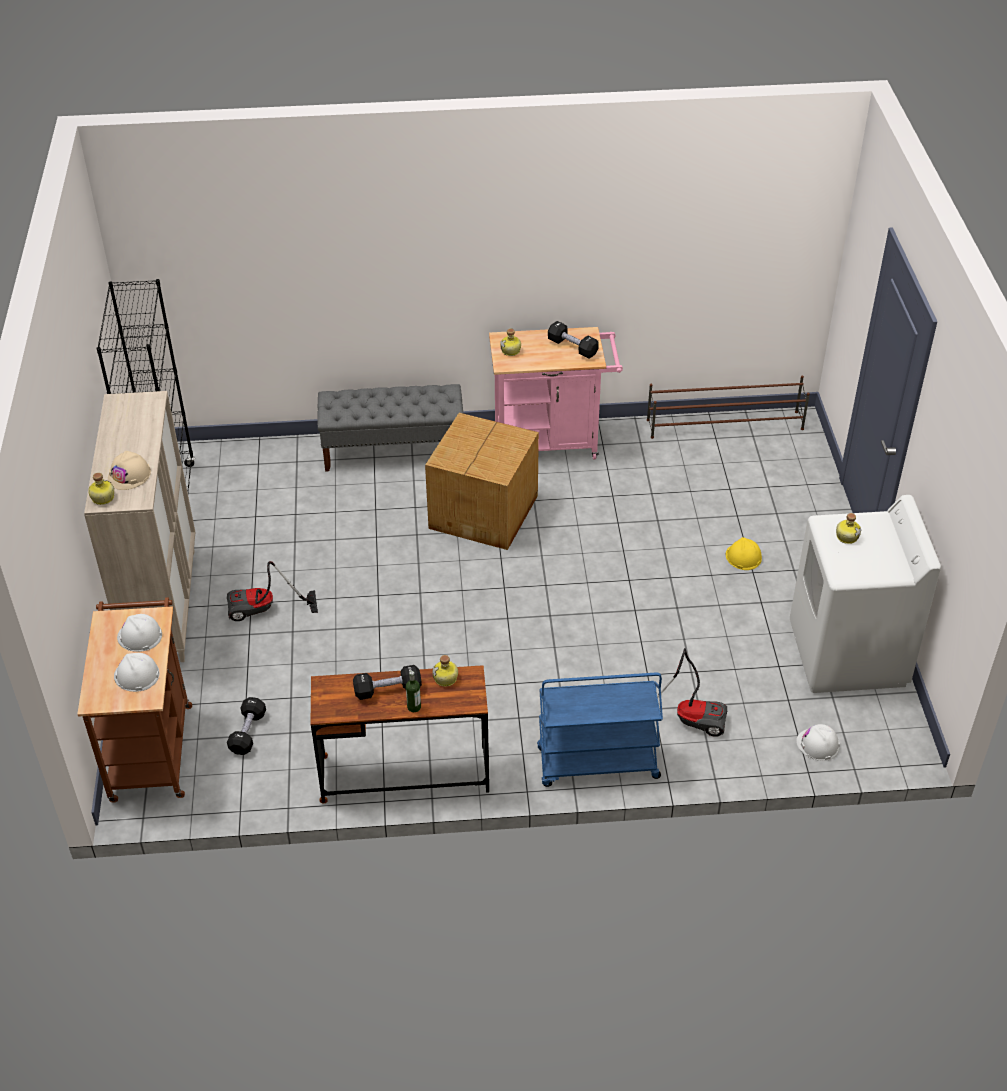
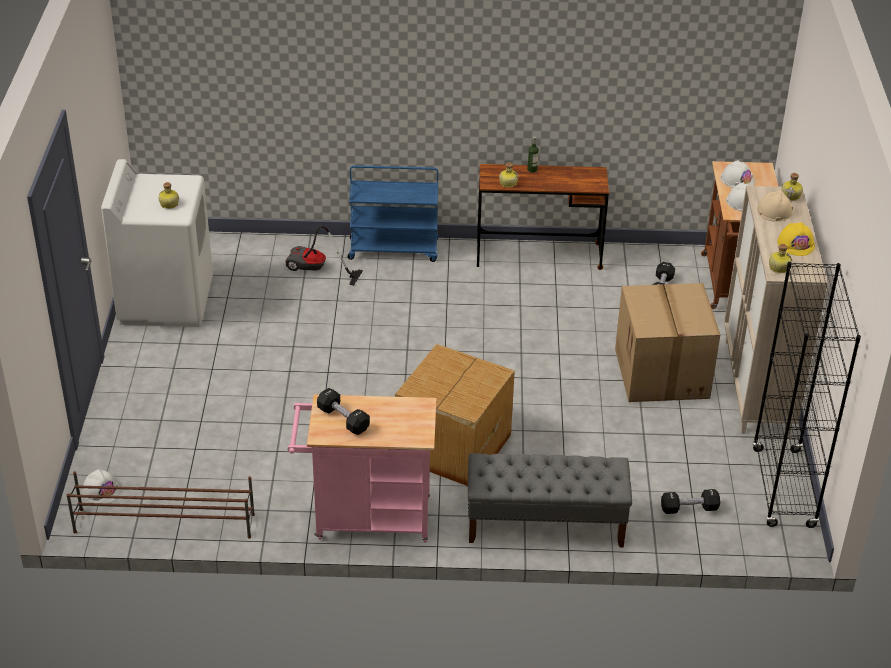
camera: 175 degrees left, 5 degrees down
(264, 611) = (663, 374): vacuum cleaner -> cardboard box
(388, 690) = (551, 180): black dumbbell -> black dumbbell (689, 509)
(511, 351) = (412, 421): bottle -> bottle (778, 267)
(743, 557) = (214, 383): yellow hard hat -> yellow hard hat (796, 244)
(817, 745) = (225, 247): white hard hat -> white hard hat (101, 490)

